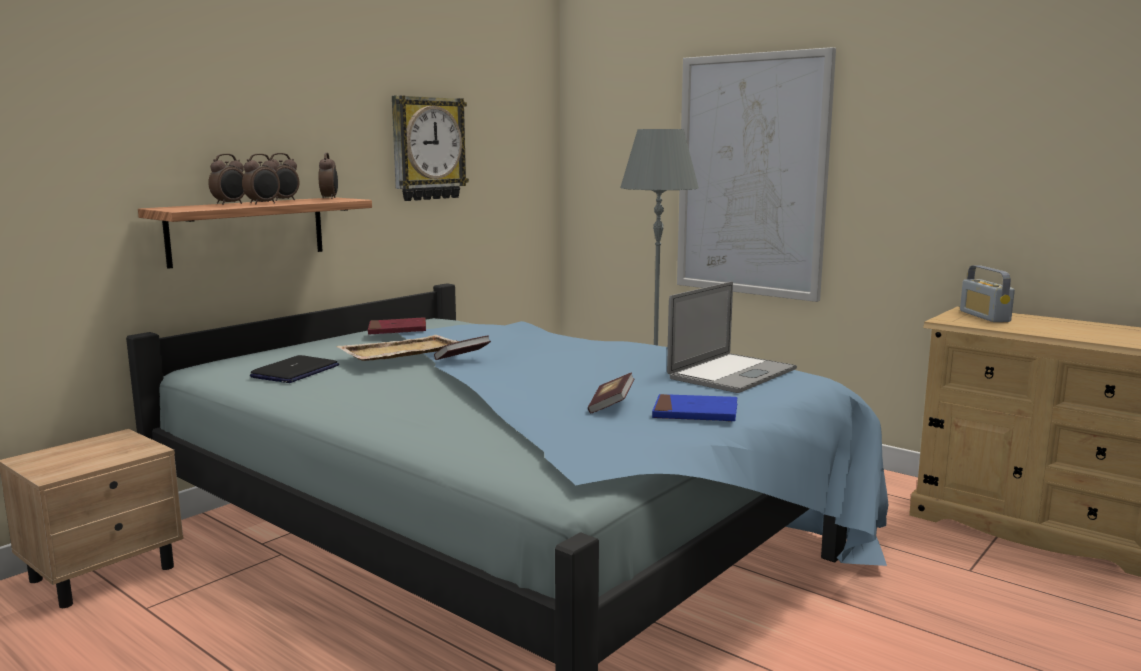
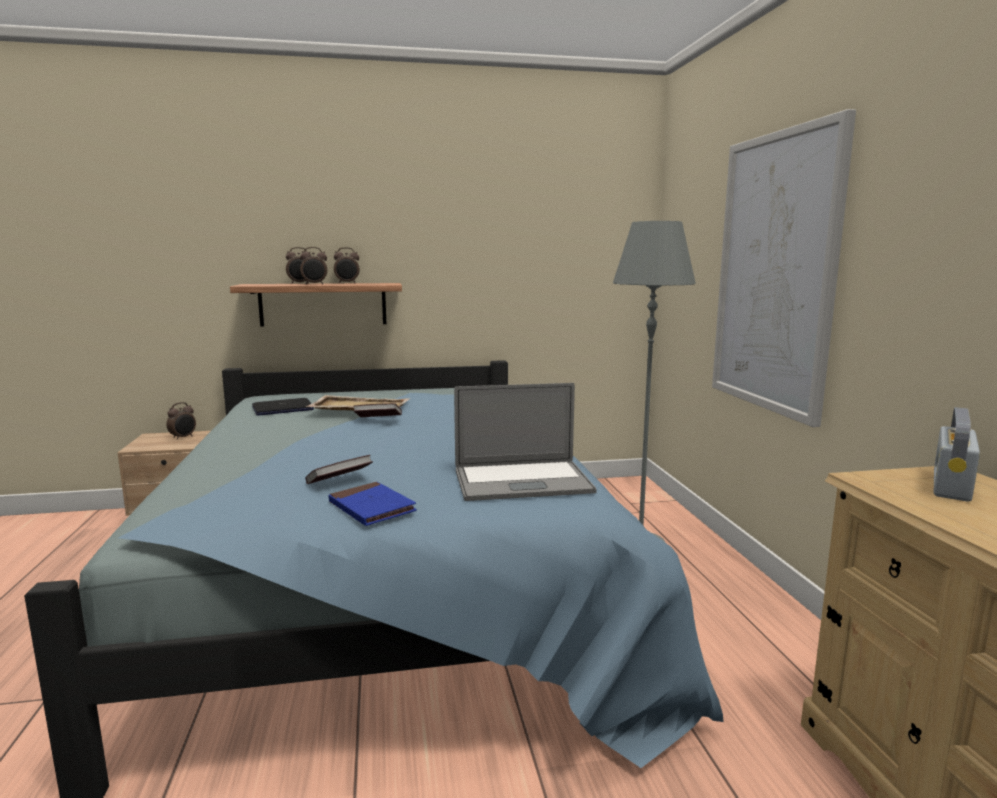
camera: 40 degrees right, 0 degrees up
(330, 198) = (383, 283): alarm clock -> alarm clock (183, 437)
(397, 330) = (410, 391): red book -> none
(427, 148) = (495, 245): wall clock -> none

